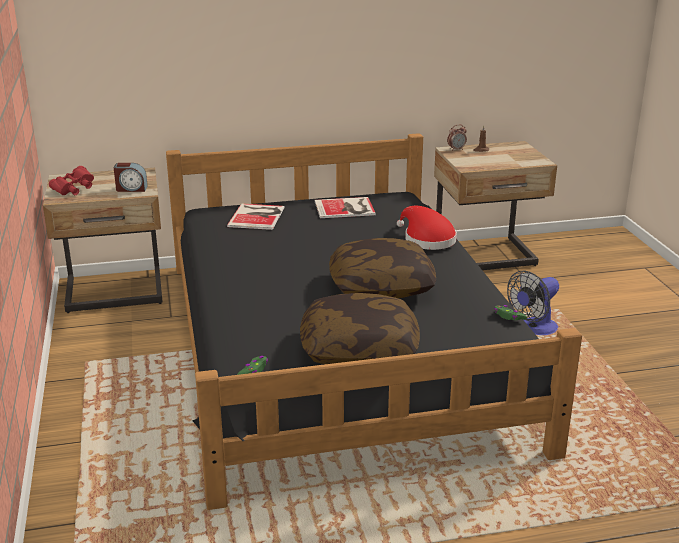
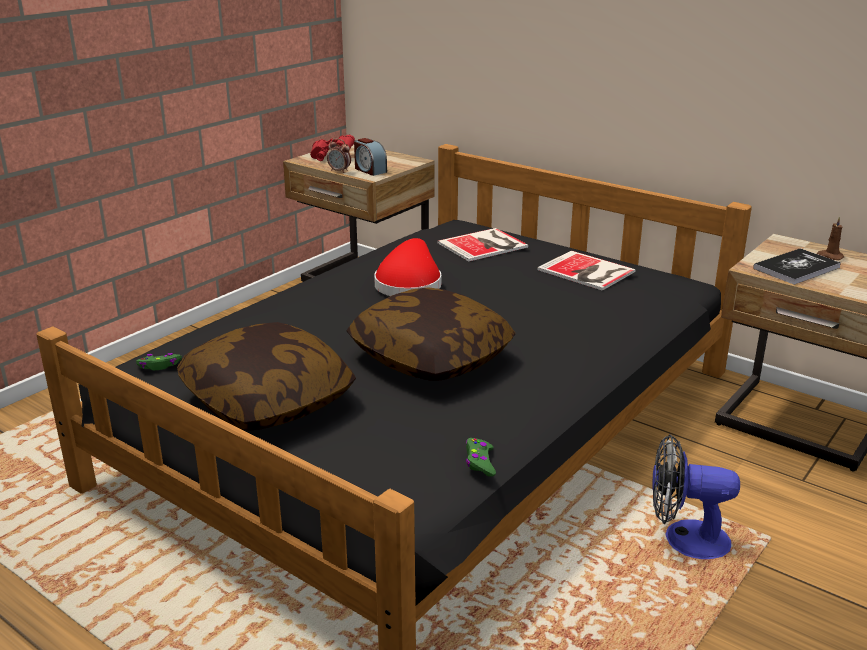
camera: 50 degrees right, 0 degrees up
(426, 239) = (596, 338): red hat -> red hat (409, 284)
(456, 149) = (794, 244): alarm clock -> alarm clock (339, 171)
(482, 161) = (796, 268): none -> book

